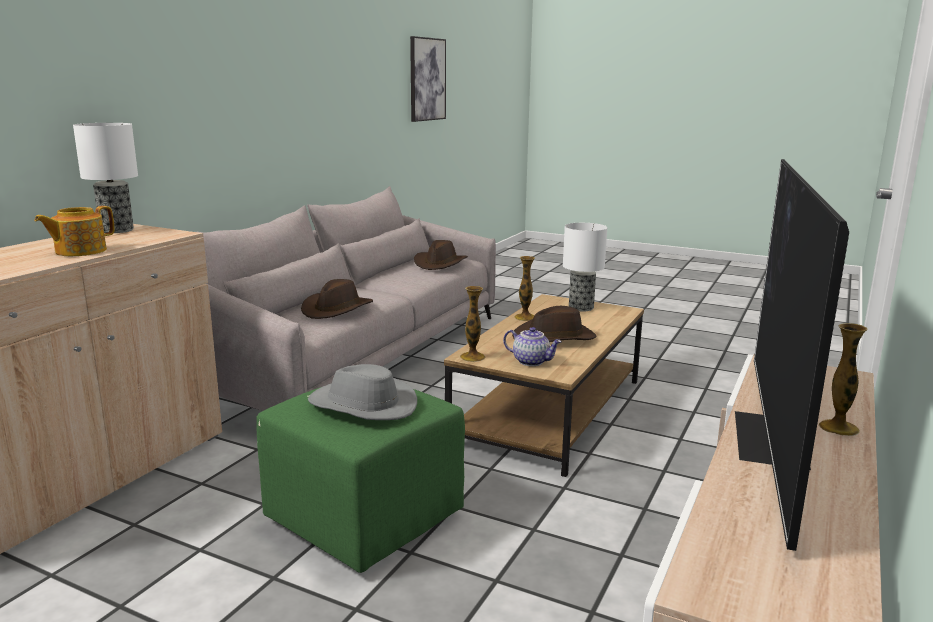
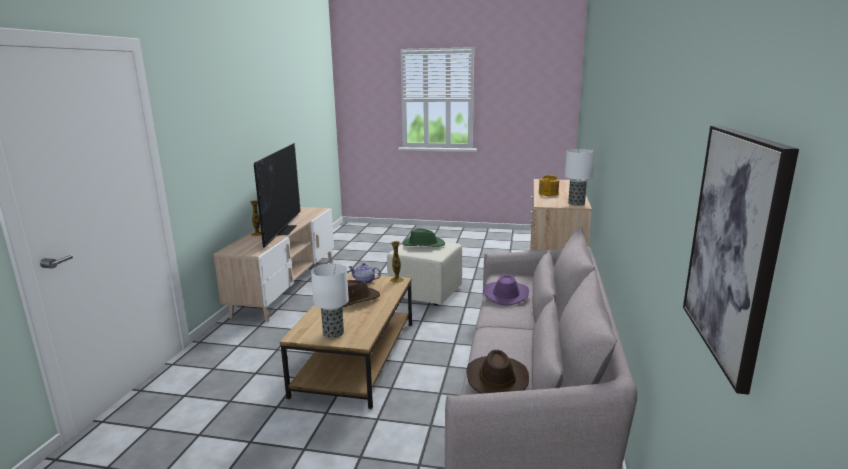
camera: 165 degrees right, 0 degrees up
(337, 309) = (506, 294): brown hat -> purple hat
(362, 405) = (423, 244): grey hat -> green hat
(362, 519) = (427, 293): green ottoman -> beige ottoman
(525, 317) = (376, 315): vase -> none

